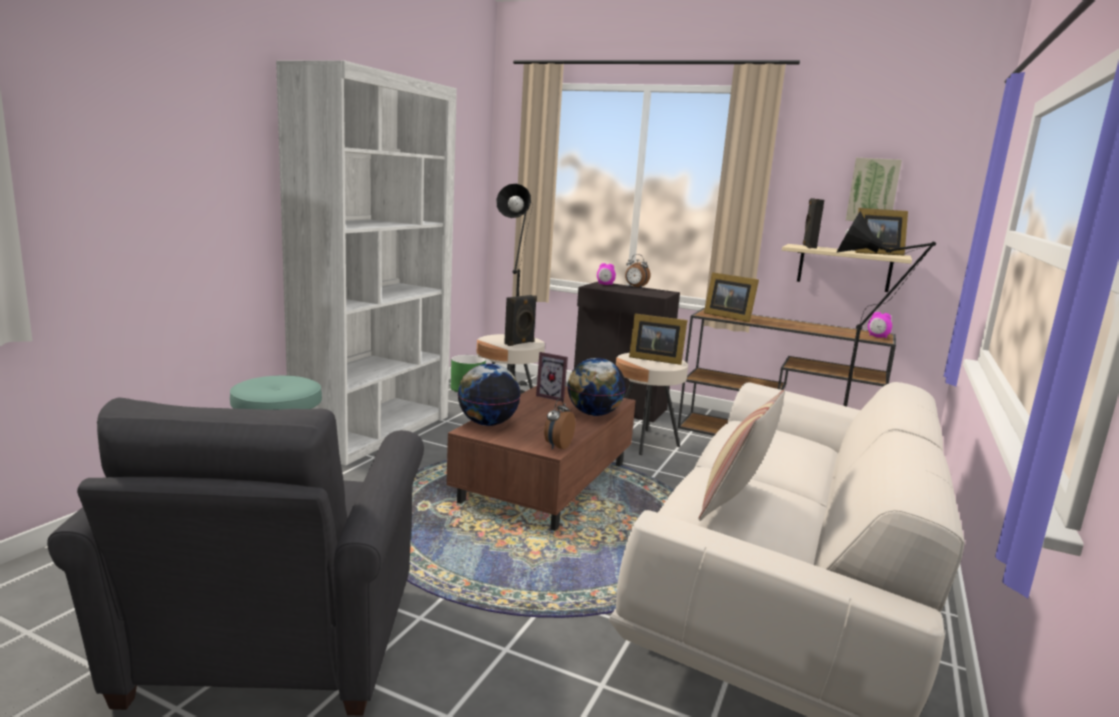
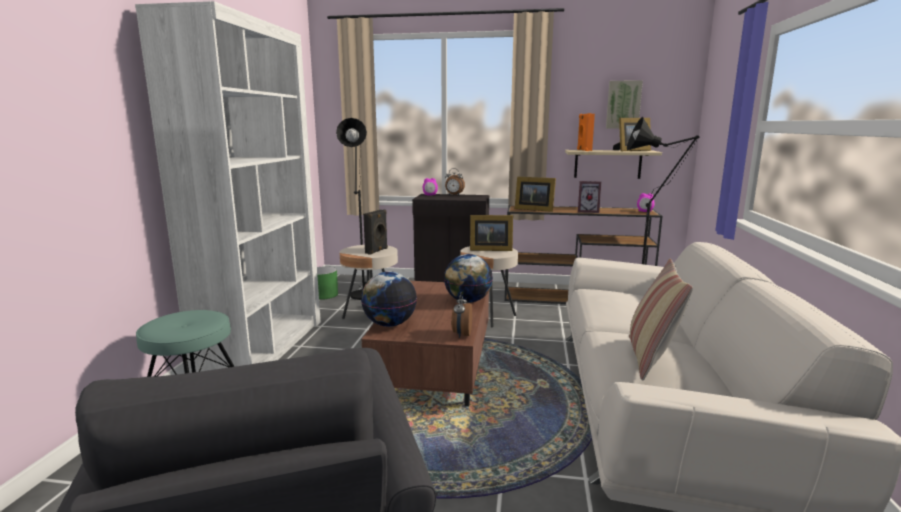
camera: 15 degrees left, 0 degrees up
(553, 396) = (425, 291): picture frame -> picture frame (587, 211)
(808, 247) = (583, 150): black speaker -> orange speaker

